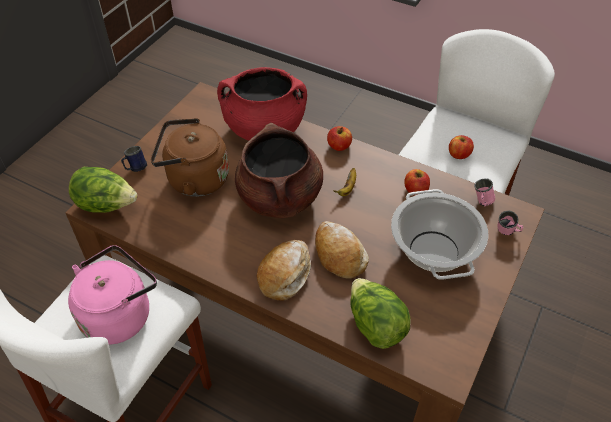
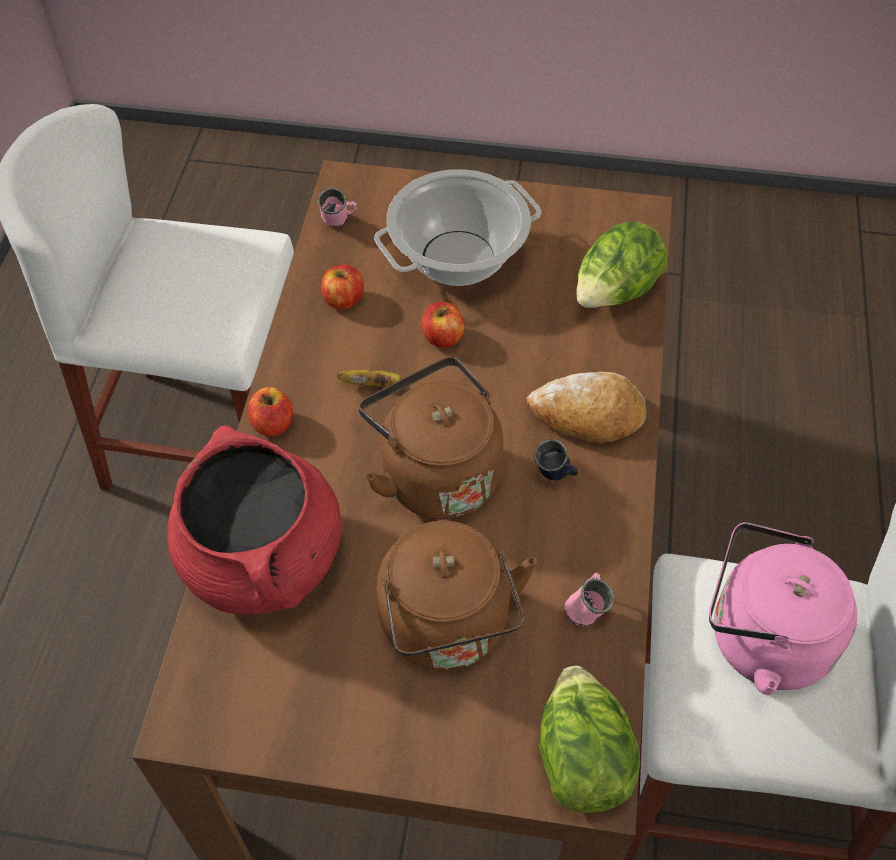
camera: 110 degrees left, 5 degrees up
(135, 168) = (463, 756): blue mug -> blue mug (556, 476)
(280, 197) = (435, 473): brown cooking pot -> brown kettle
(339, 254) = (517, 361): bread -> none
(459, 154) = (216, 281): apple -> apple (442, 337)
(507, 233) = (388, 190): pink mug -> pink mug (587, 609)

